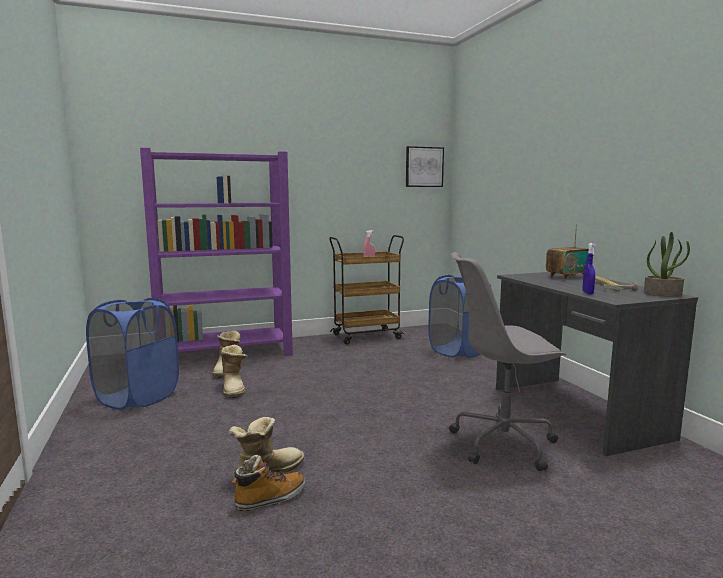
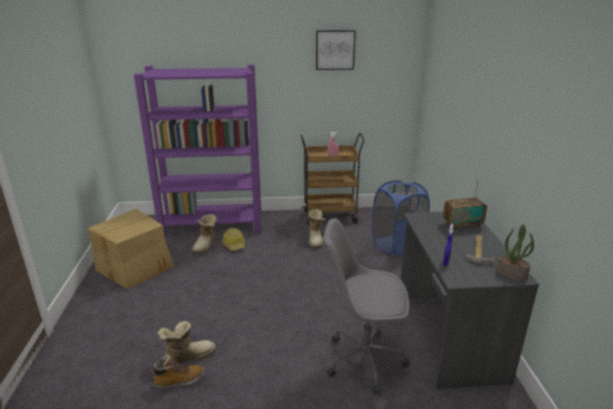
camera: 15 degrees right, 15 degrees up
(138, 397) = (135, 266): blue laundry basket -> cardboard box
(234, 388) = (202, 267): boot -> boot (316, 239)
(265, 366) = (234, 244): none -> hard hat
(424, 167) = (395, 68): picture -> picture (335, 50)

